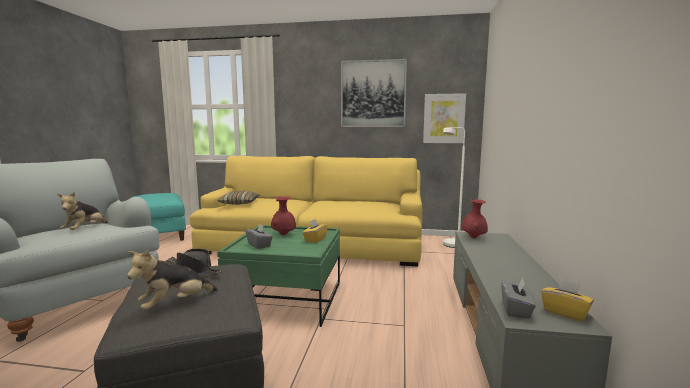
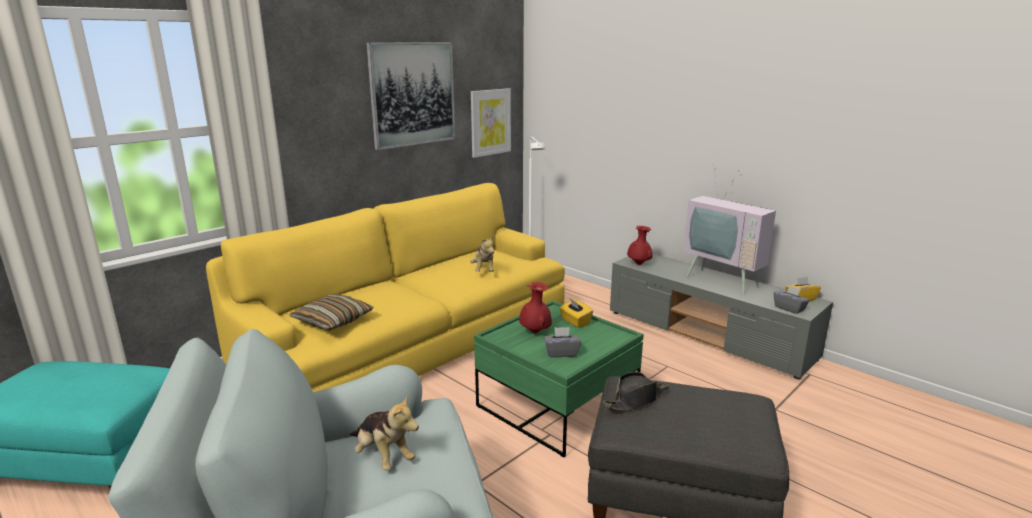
camera: 55 degrees left, 10 degrees up
(175, 304) = (720, 422): plush toy -> plush toy (484, 270)
(518, 269) = (725, 280): none -> television

